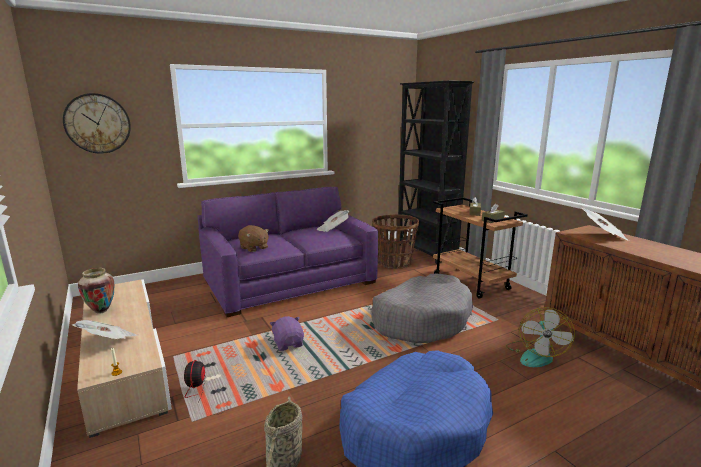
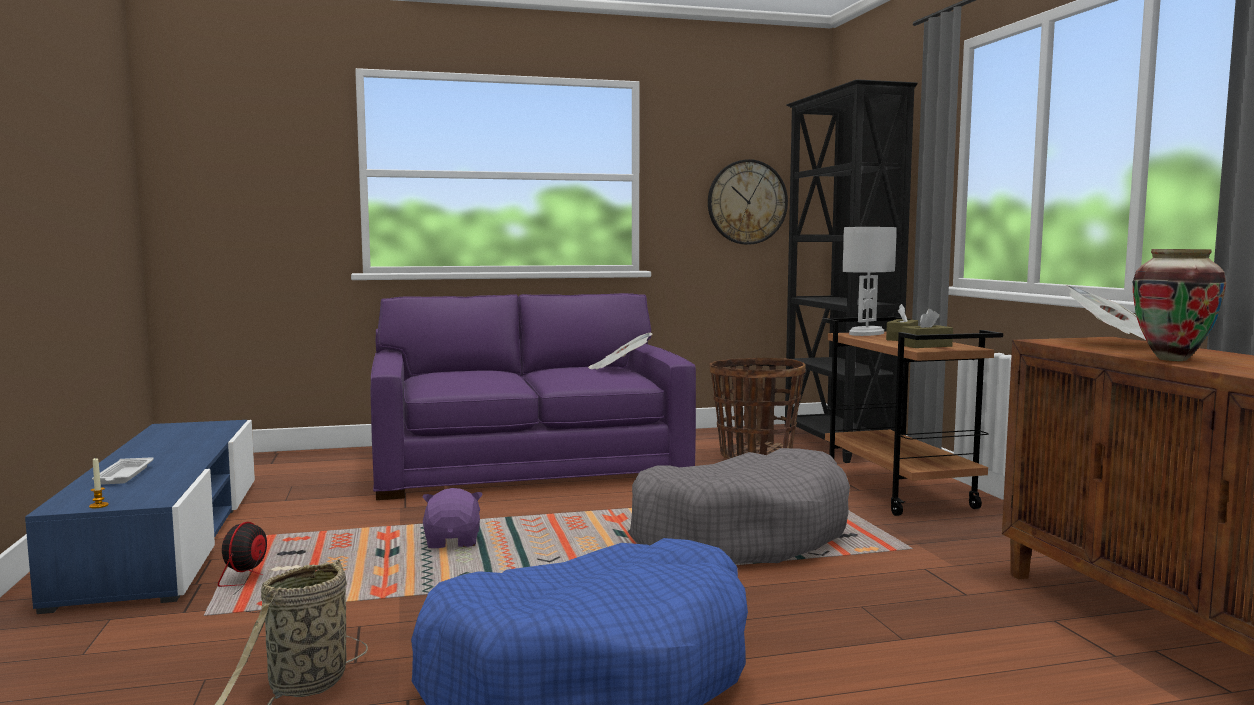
camera: 15 degrees right, 10 degrees down
(97, 123) = (230, 163): wall clock -> wall clock (747, 202)
(101, 311) = (150, 446): vase -> vase (1173, 359)
(108, 342) = (123, 476): newspaper -> white tray
(125, 361) = (167, 535): beige tv stand -> blue tv stand
(254, 248) = (448, 381): brown plush toy -> none
(454, 208) = (867, 334): none -> white table lamp
(535, 355) = (951, 606): fan -> none

